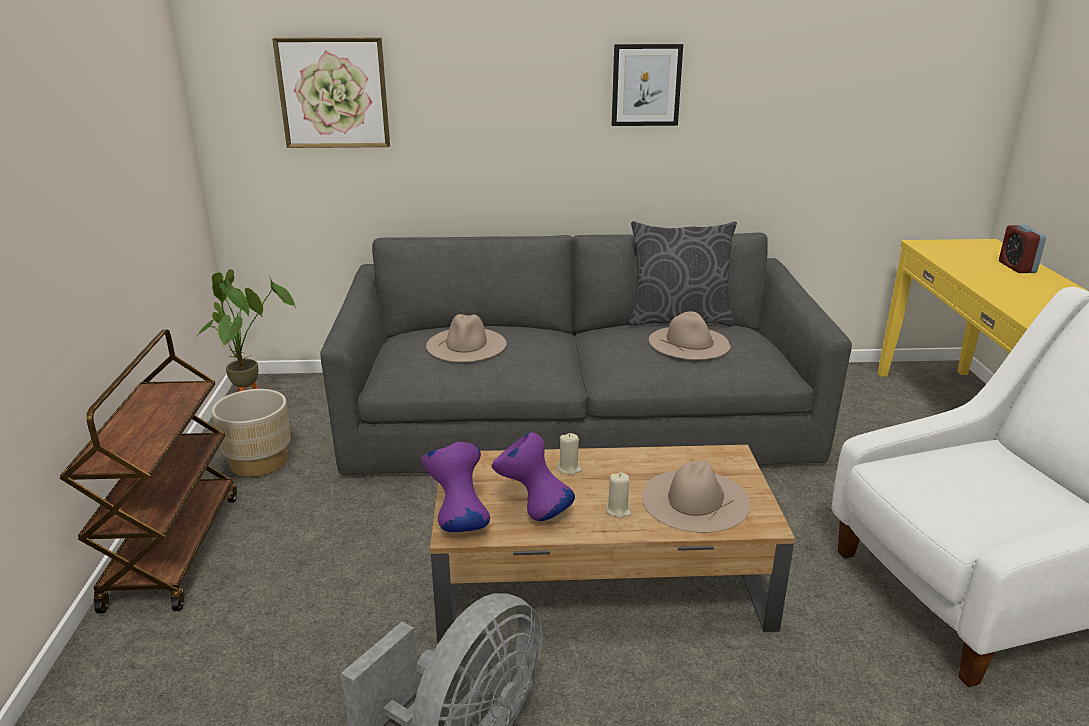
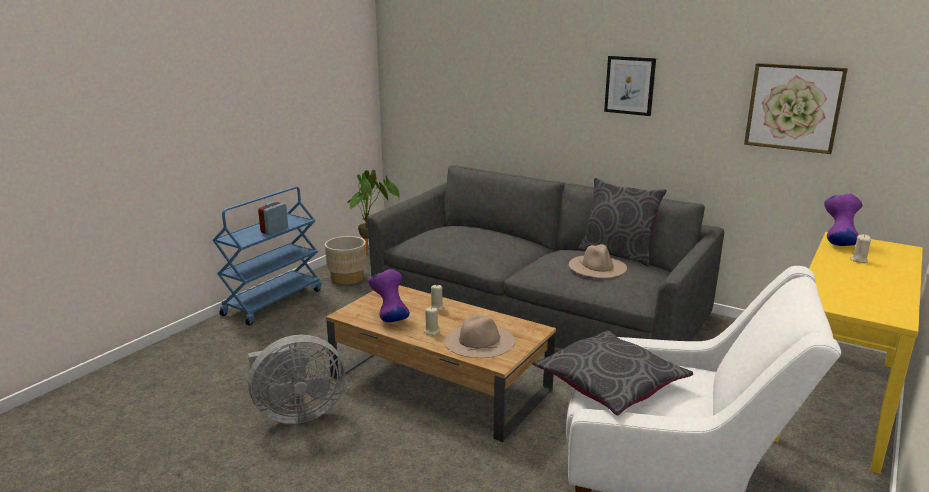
camera: 35 degrees right, 5 degrees down
(173, 549) = (273, 302): brown cart -> blue cart
(333, 93) = (445, 75): picture -> picture (793, 107)
(458, 522) = (351, 311): purple vase -> purple vase (837, 243)
(466, 344) = (464, 236): beige hat -> none
(946, 500) = (610, 383): none -> grey pillow
(984, 266) = (858, 260): none -> beige candle
(1017, 267) = (888, 267): alarm clock -> alarm clock (274, 230)

